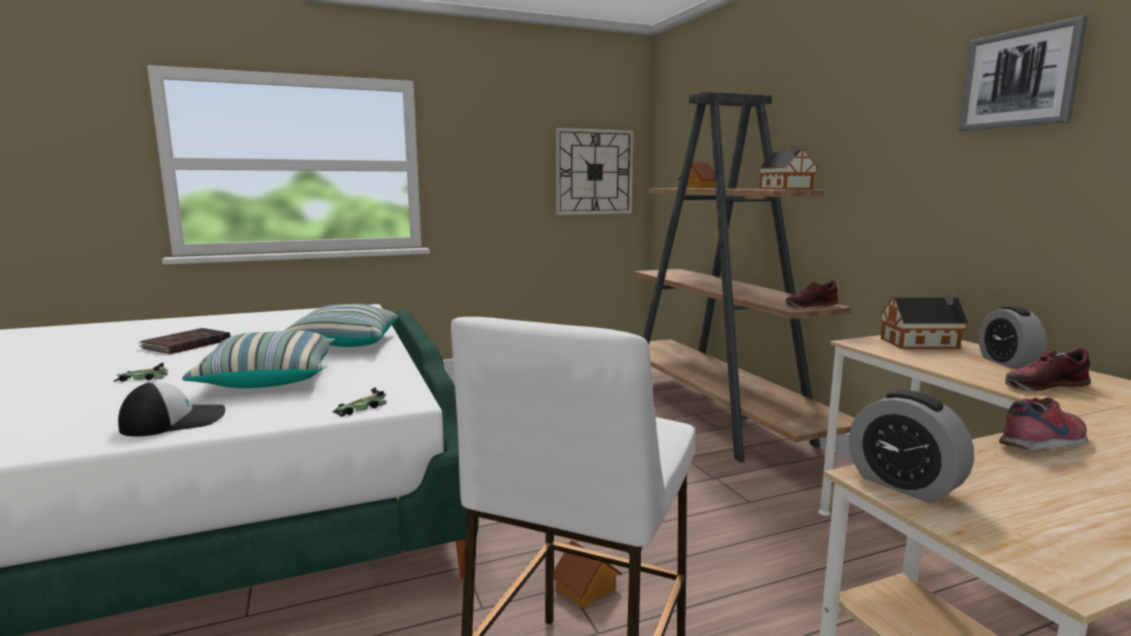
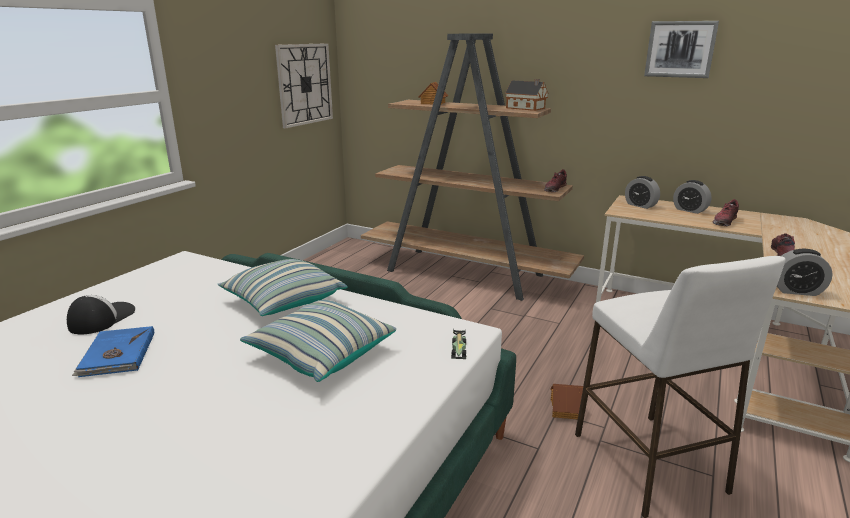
camera: 40 degrees left, 10 degrees up
(143, 378) = (199, 401): toy car -> none
(175, 421) = (362, 416): cap -> cap (101, 318)
(186, 344) = (117, 354): brown book -> blue book
(922, 343) = (640, 205): toy house -> alarm clock

